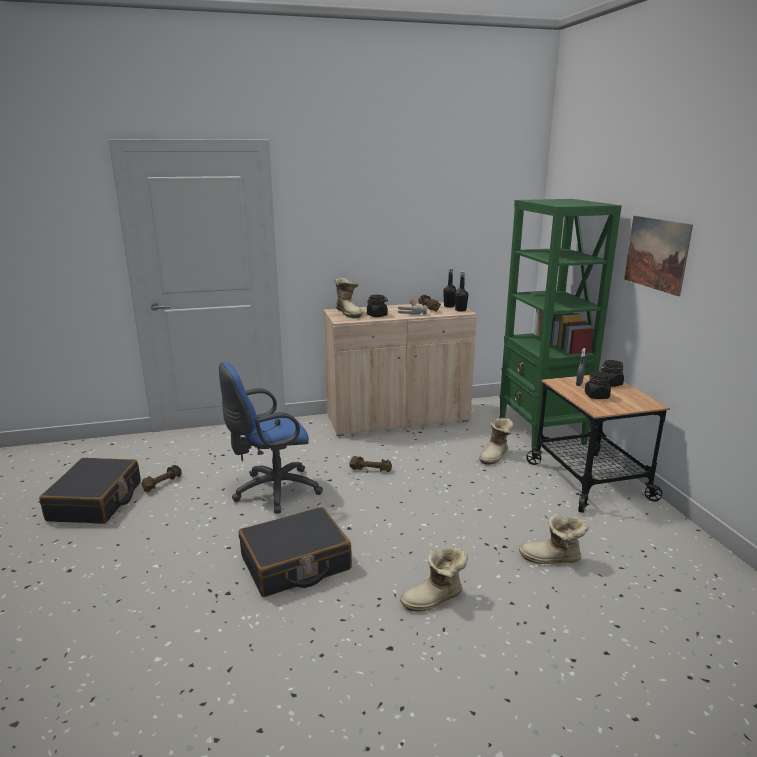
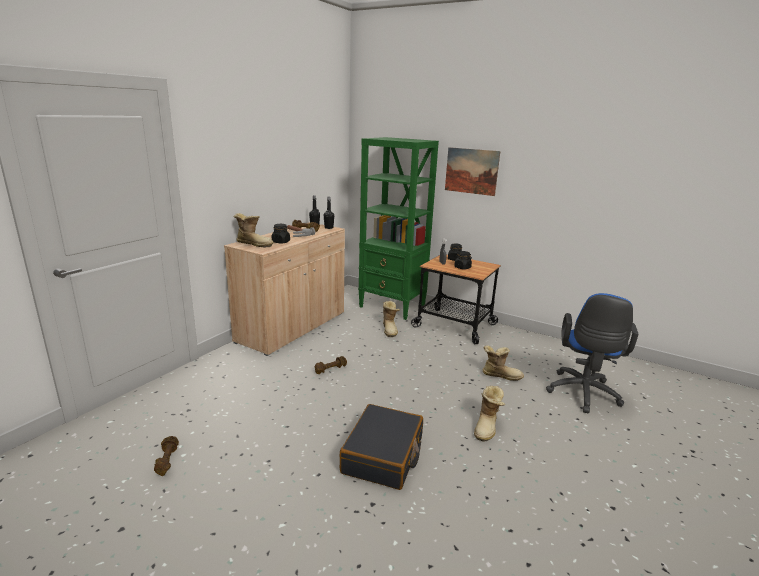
camera: 45 degrees left, 0 degrees up
(96, 501) = (115, 514): black suitcase -> none
(272, 491) = (283, 417): blue office chair -> blue office chair (582, 395)
(552, 559) = (500, 375): boot -> boot turned 135 degrees counterclockwise

